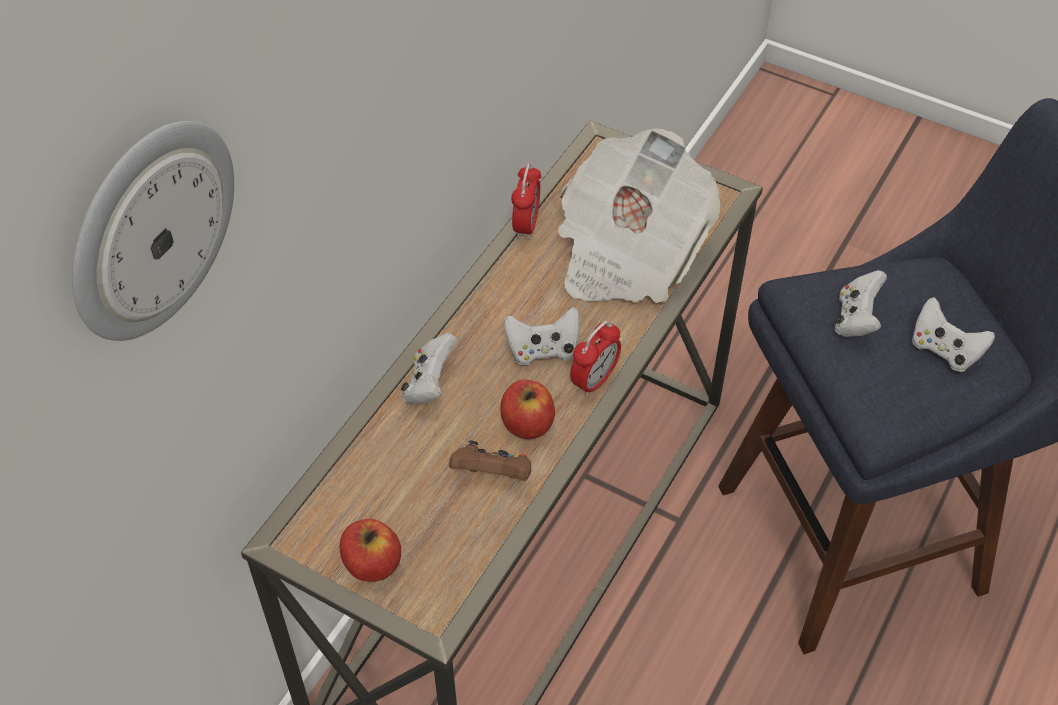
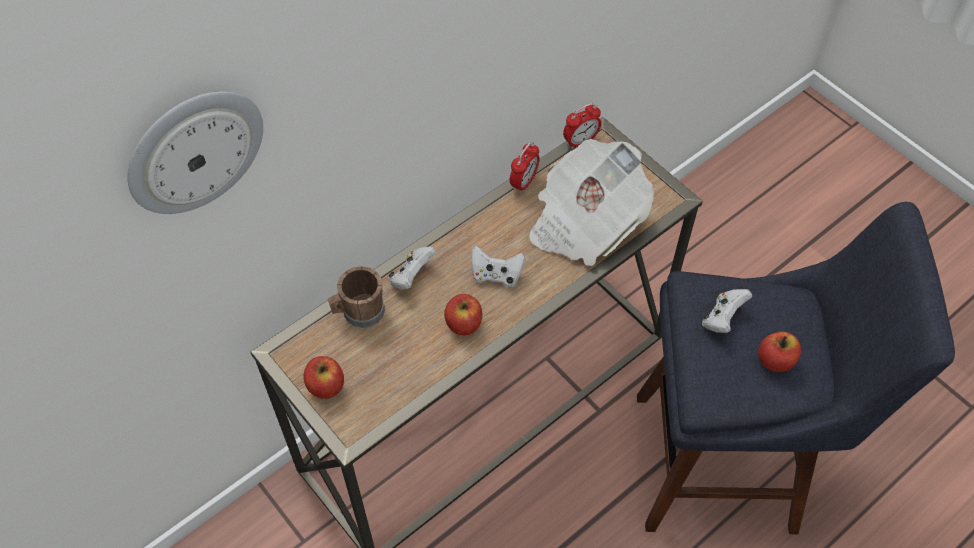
camera: 20 degrees right, 5 degrees up
(376, 452) = (359, 312): none -> brown mug
(493, 475) = (426, 351): brown game controller -> none
(594, 380) = (520, 307): alarm clock -> alarm clock (580, 141)
(944, 350) = (775, 360): white game controller -> apple

